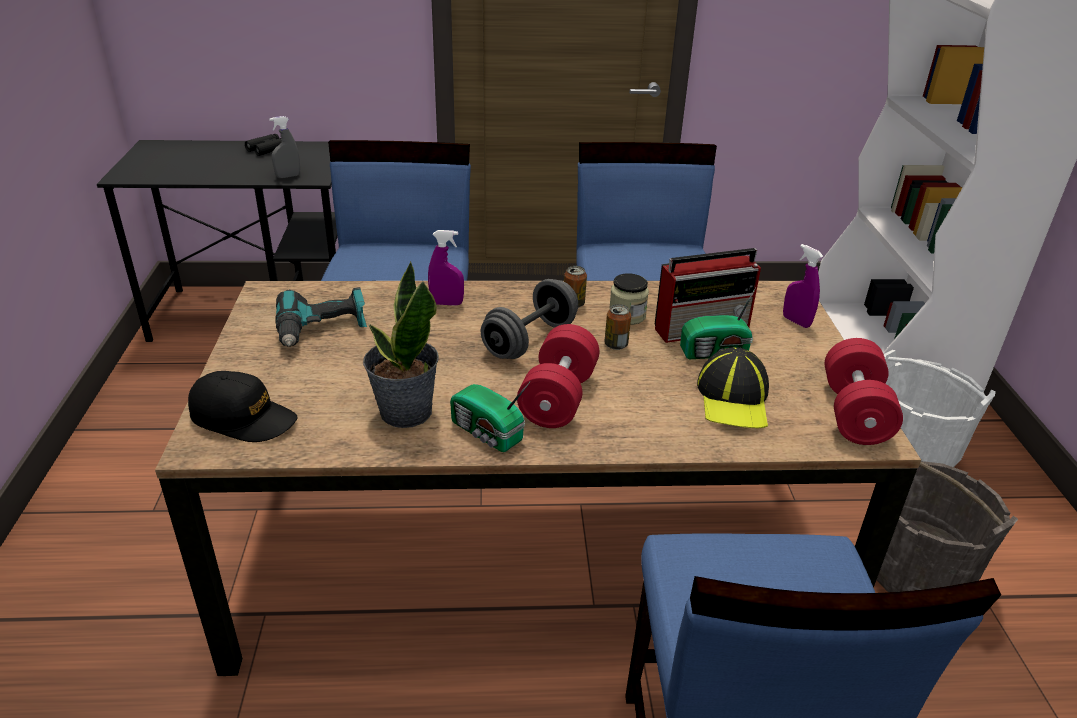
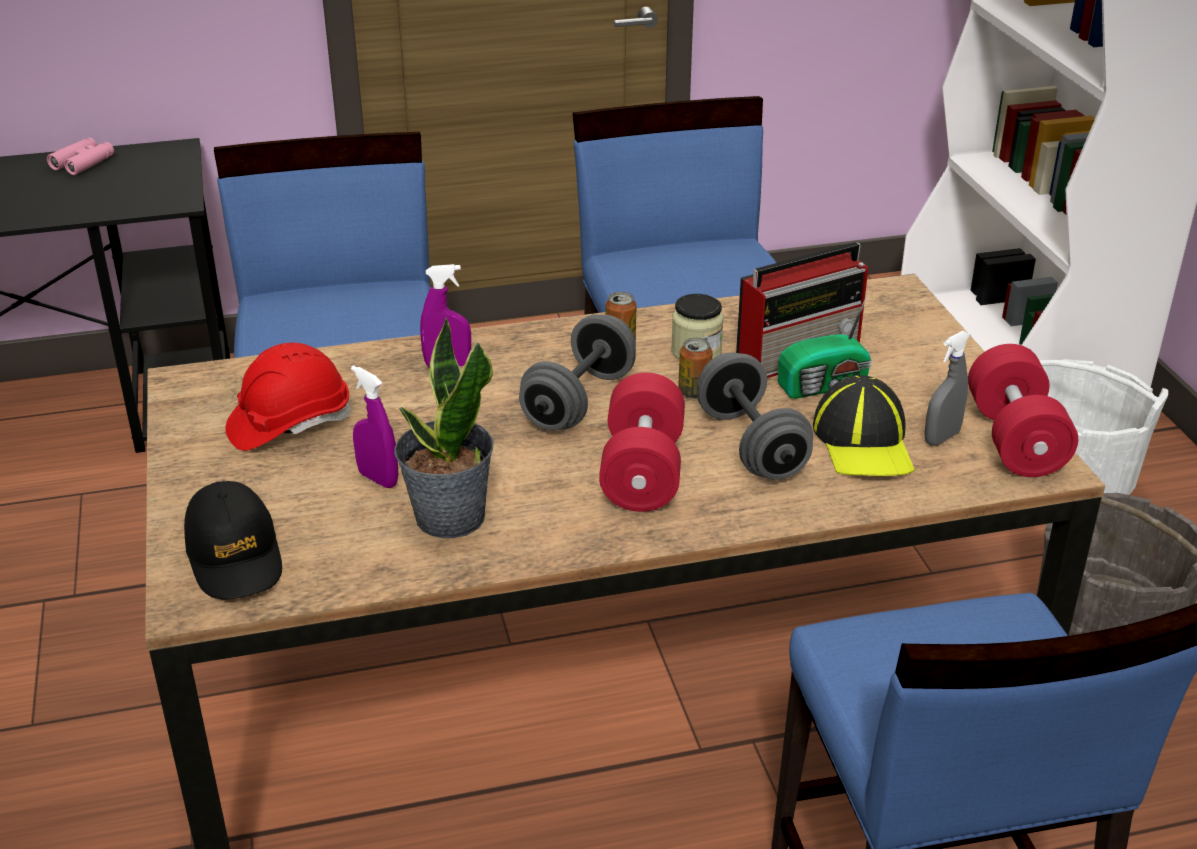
camera: 10 degrees left, 0 degrees up
(244, 418) = (235, 556): black cap -> black cap turned 60 degrees clockwise
(268, 149) = (83, 163): black binoculars -> pink binoculars
(288, 176) = (134, 203): grey spray bottle -> grey spray bottle (941, 438)
(322, 329) = (289, 423): power drill -> red hard hat
(487, 433) = (567, 529): radio -> none
(646, 389) = (751, 445): none -> grey dumbbell
(796, 321) = (916, 331): purple spray bottle -> purple spray bottle (378, 479)

